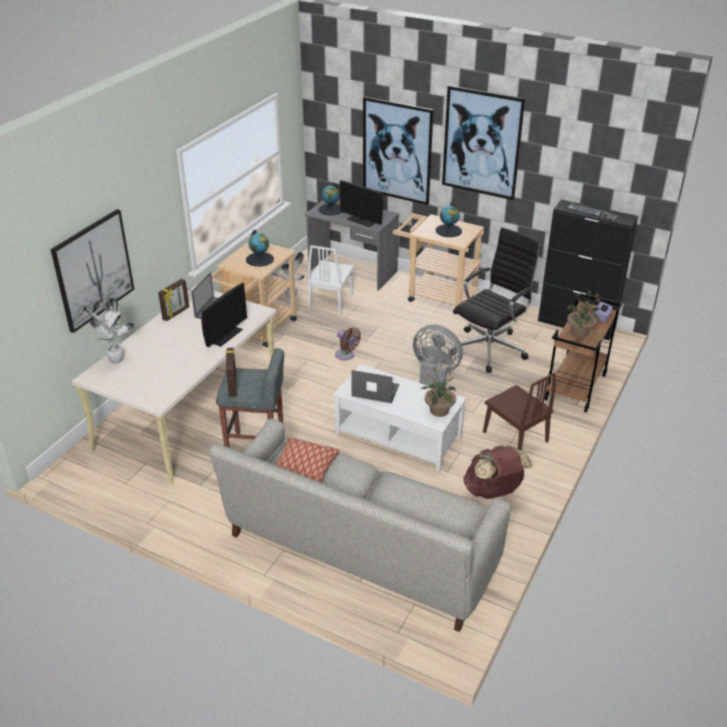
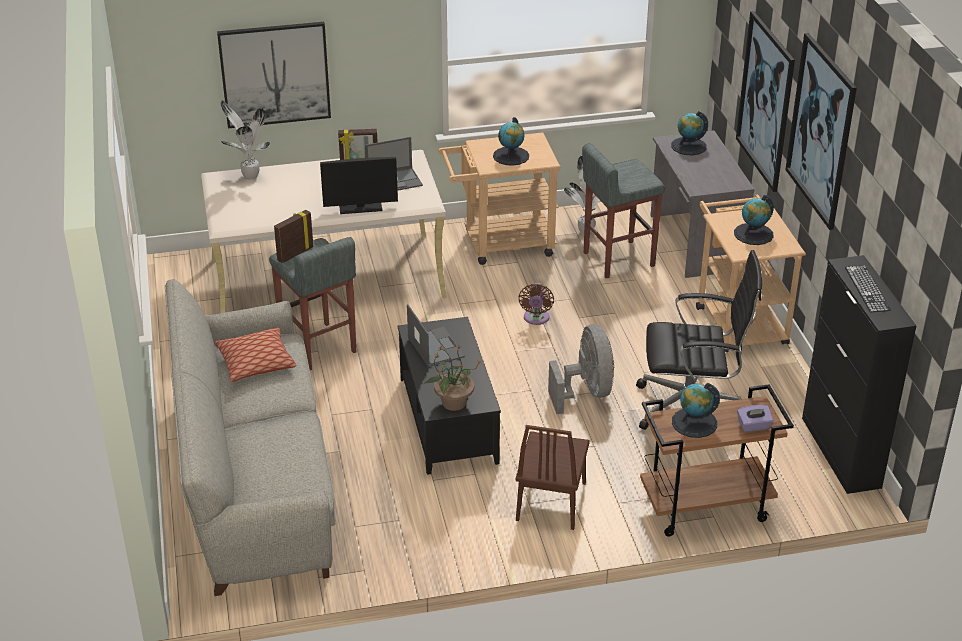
camera: 50 degrees right, 0 degrees up
(331, 301) = (617, 259): white chair -> grey stool
(361, 220) = (697, 175): monitor -> none
(397, 437) = (446, 420): white coffee table -> black coffee table
(493, 492) = (439, 527): brown backpack -> none
(580, 332) = (694, 423): potted plant -> globe

